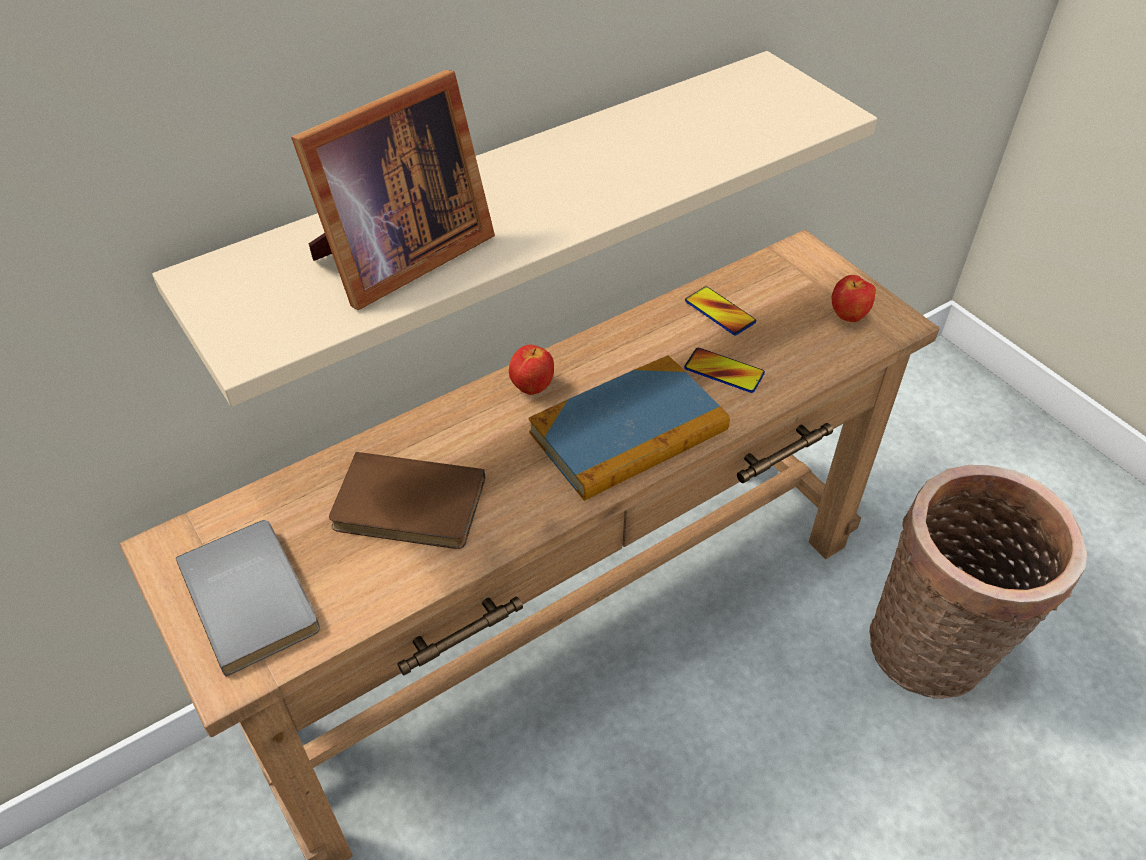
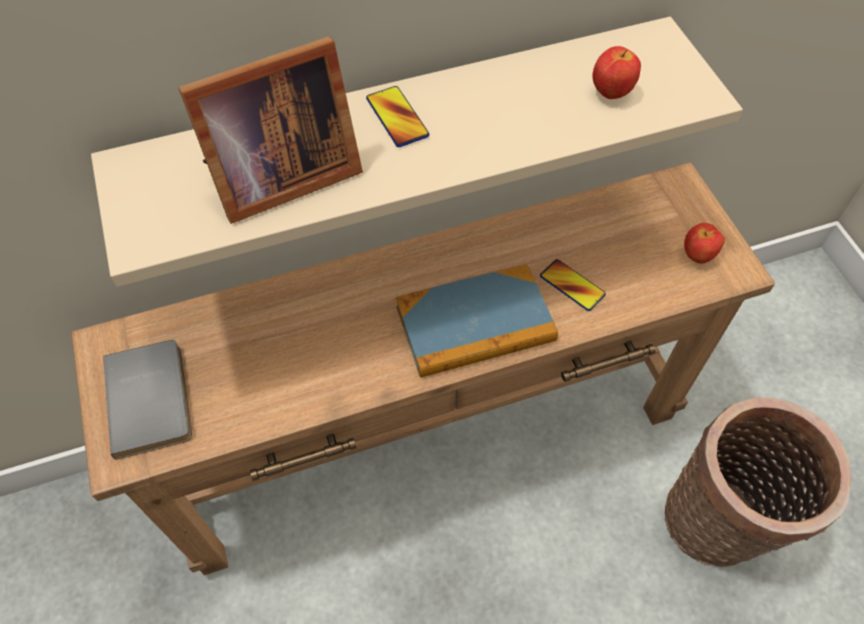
camera: 15 degrees right, 10 degrees up
(407, 508) = (284, 352): brown book -> none
(532, 387) = (411, 266): apple -> apple (610, 92)
(720, 312) = (588, 228): phone -> phone (397, 117)

